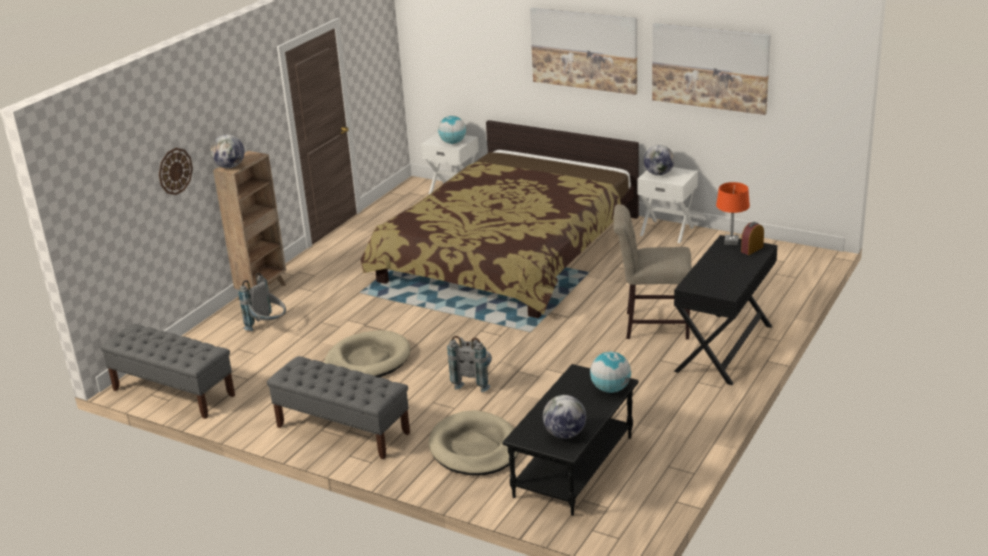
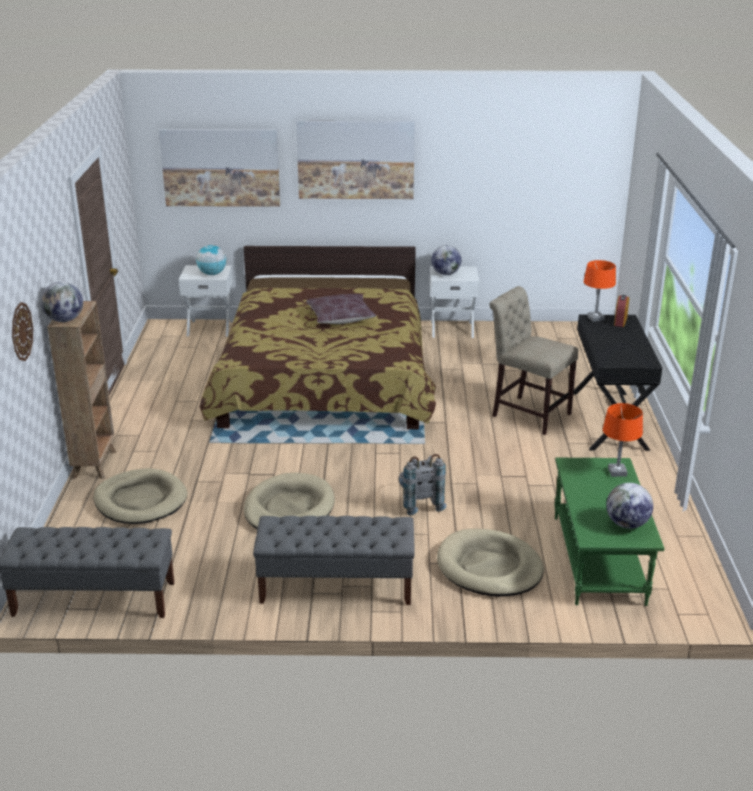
camera: 30 degrees left, 0 degrees up
(268, 328) = (140, 500): grey backpack -> beige dog bed
(518, 201) = (340, 318): none -> brown pillow
(574, 467) = (599, 560): black coffee table -> green coffee table
(610, 389) = (617, 472): globe -> orange table lamp
(652, 325) = (527, 413): beige chair -> beige chair turned 60 degrees clockwise
(710, 67) = (489, 163): picture -> picture (220, 167)

